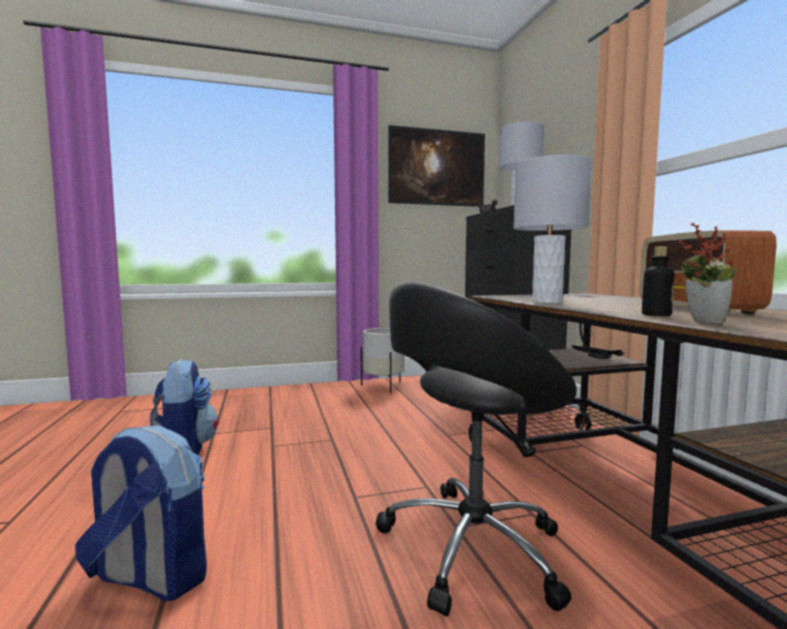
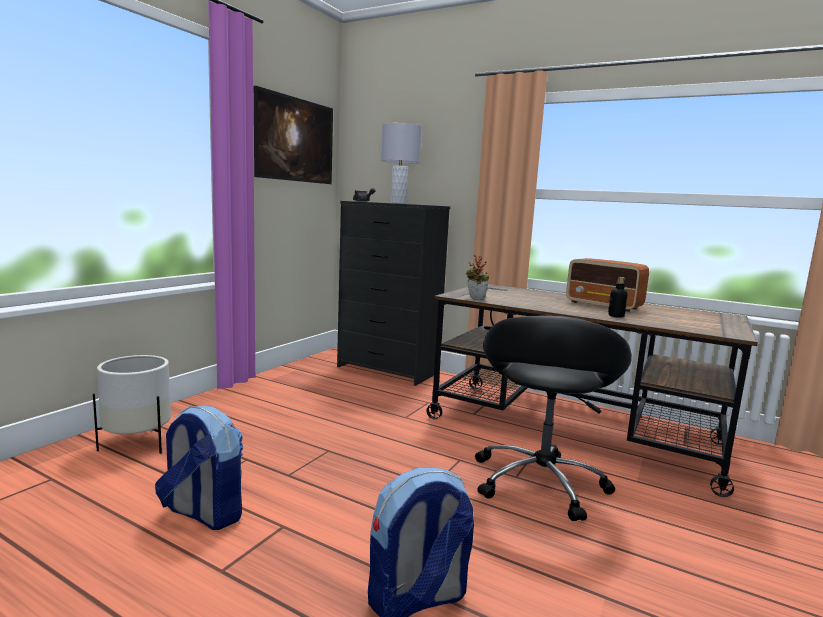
camera: 45 degrees left, 5 degrees up
(384, 386) = (271, 385): white planter -> white planter (138, 444)
(547, 302) = (520, 303): grey table lamp -> none
(700, 321) = (649, 321): potted plant -> potted plant (474, 299)

